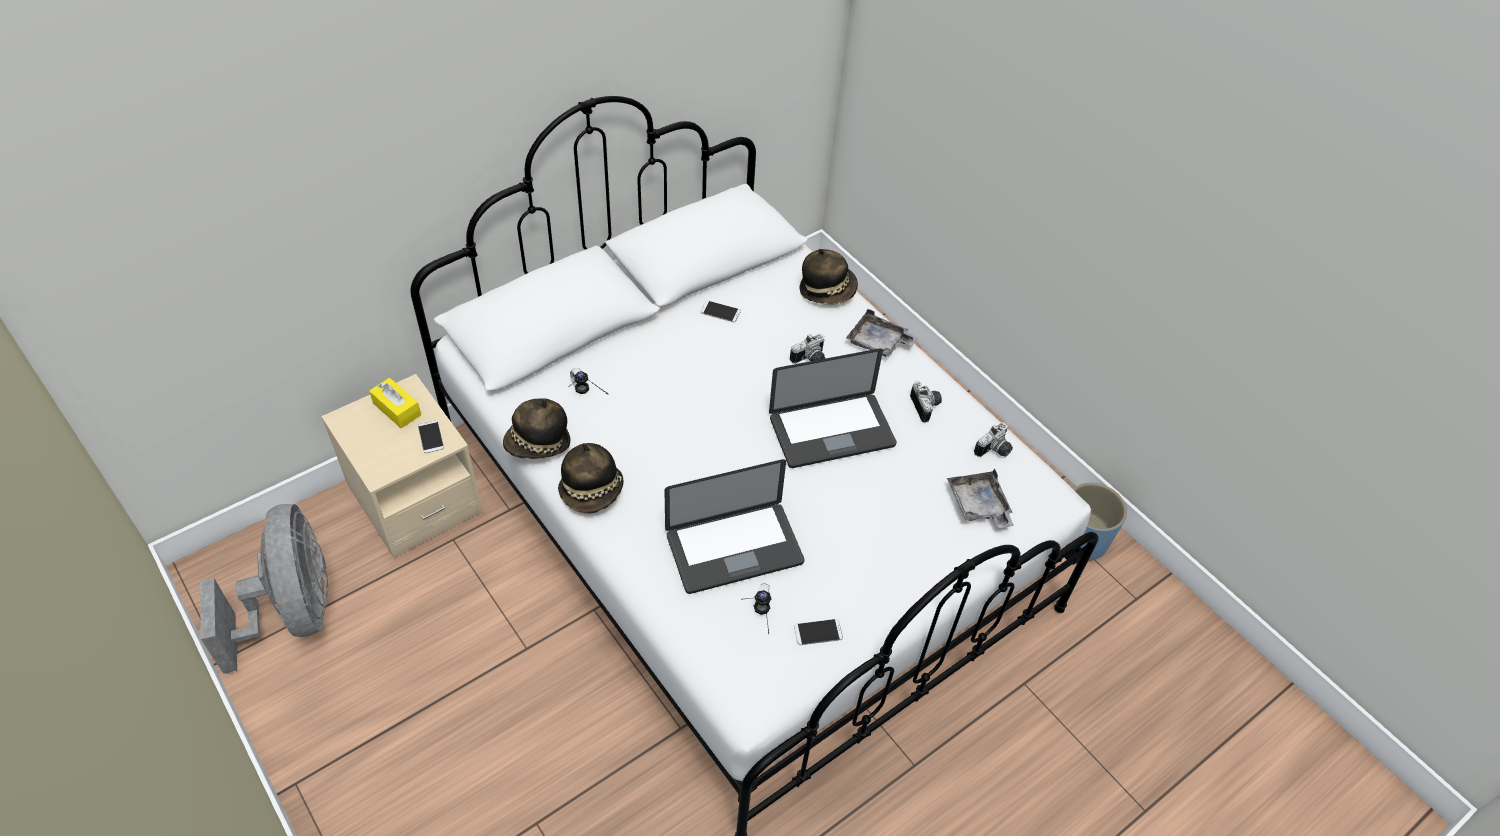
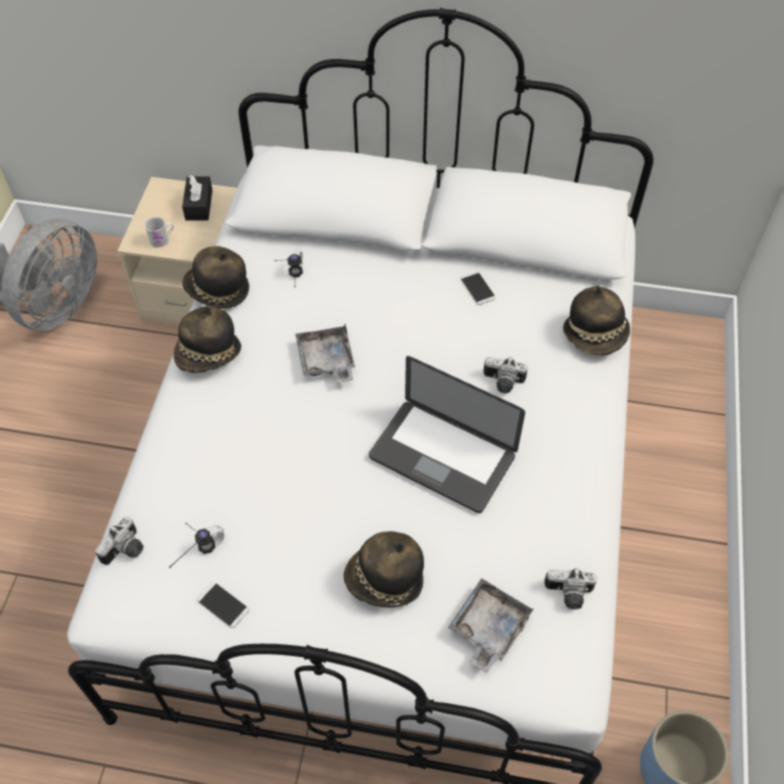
camera: 50 degrees right, 5 degrees up
(397, 409) = (199, 205): yellow tissue box -> black tissue box
(401, 456) = (163, 239): none -> white mug
(431, 437) = (195, 240): phone -> none
(734, 549) = (247, 484): laptop -> none
(878, 343) = (583, 414): grey tray -> grey tray (326, 361)
(891, 530) = (385, 580): none -> hat
(926, 407) = (555, 504): camera -> camera (126, 550)

